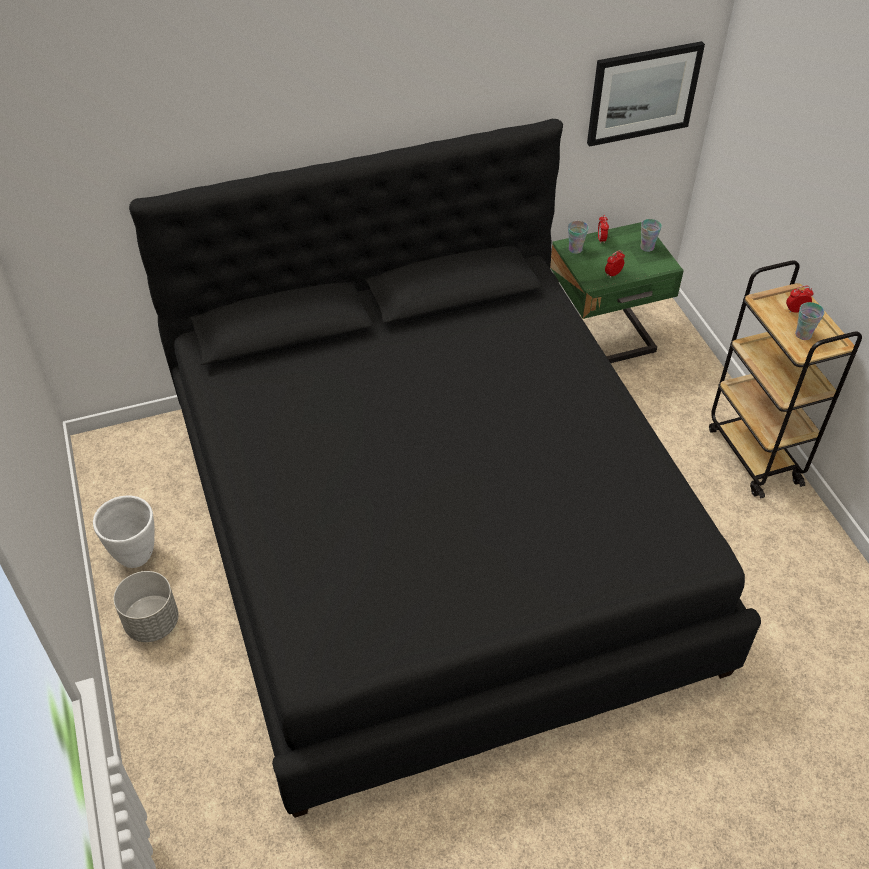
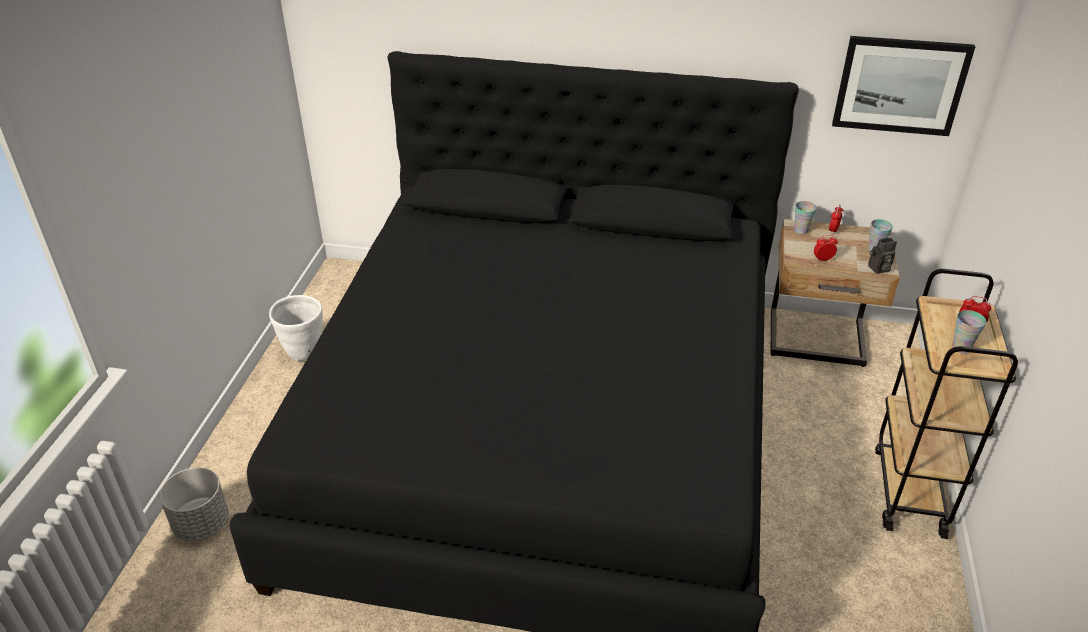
camera: 30 degrees right, 10 degrees down
(152, 622) = (276, 402): grey planter -> grey planter (202, 524)
(603, 342) = (817, 341): green nightstand -> beige nightstand
(662, 267) = (878, 269): none -> camera

